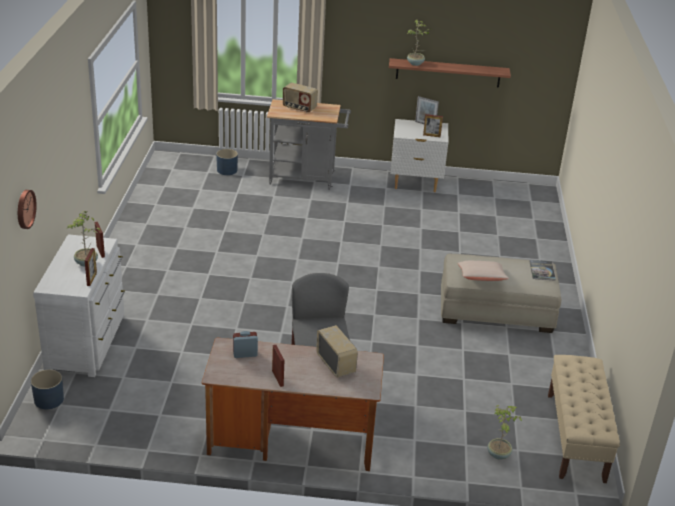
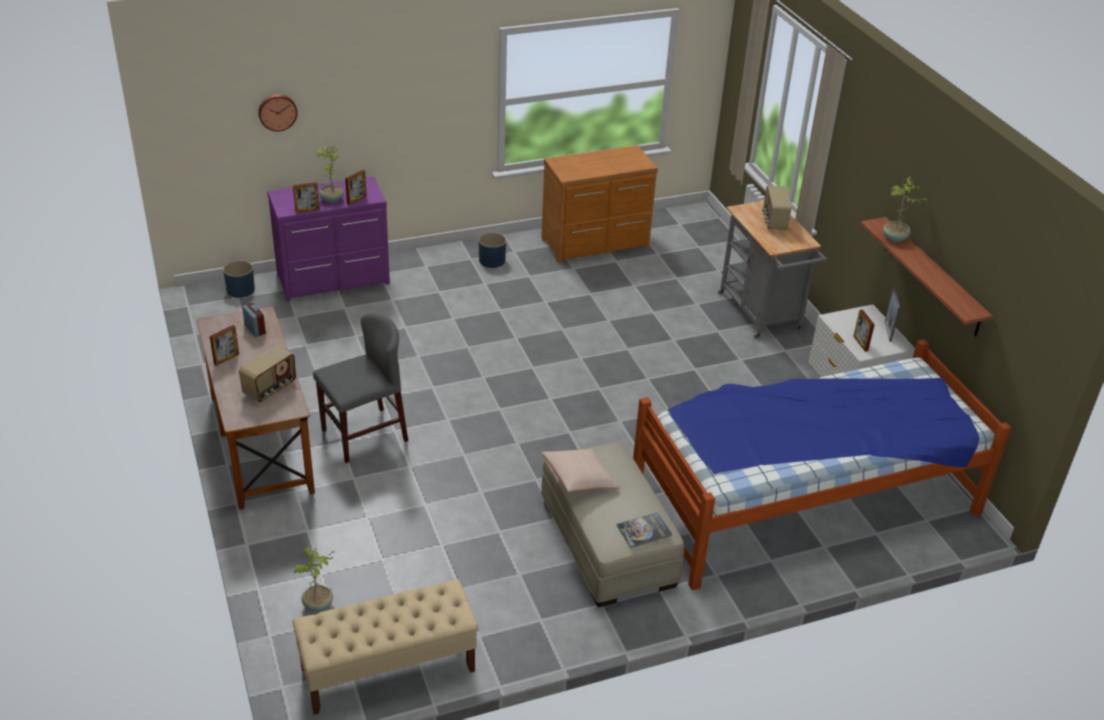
camera: 65 degrees right, 5 degrees up
(88, 342) = (334, 280): white dresser -> purple dresser
(163, 208) = (596, 244): none -> brown dresser
(227, 170) = (716, 257): blue planter -> blue planter (492, 260)
(493, 230) = (803, 499): none -> bed

